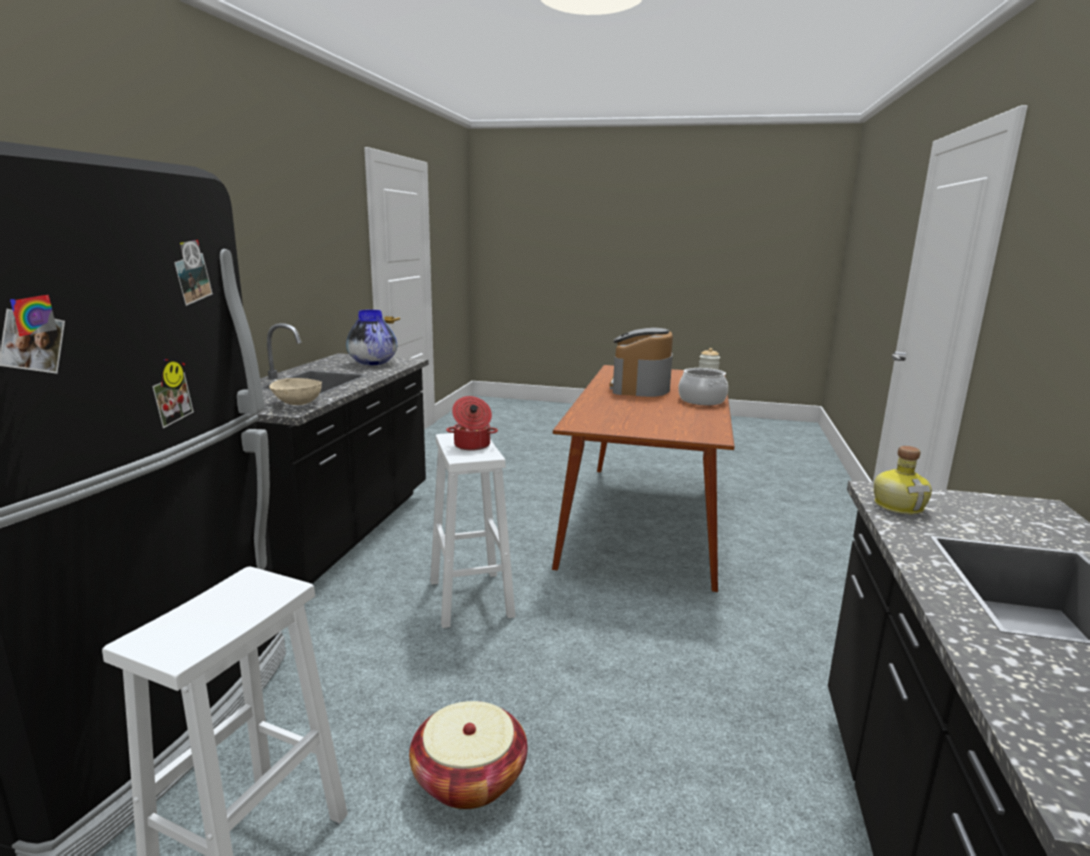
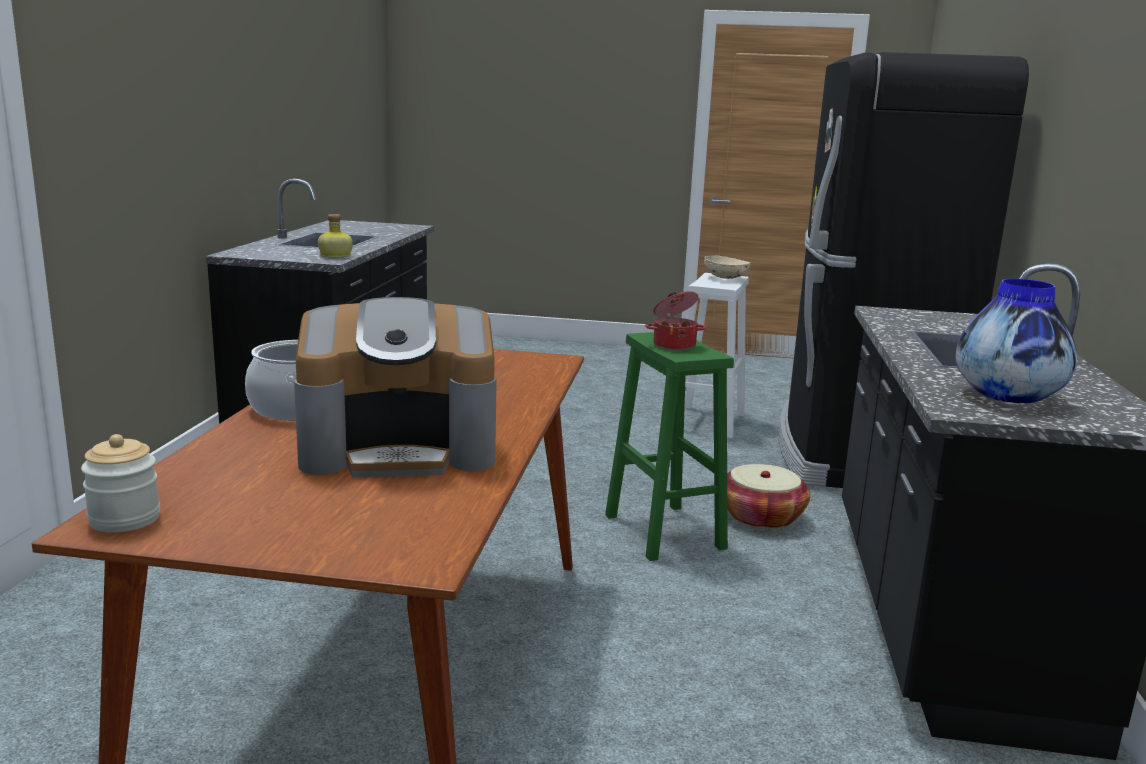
camera: 175 degrees right, 0 degrees up
(297, 403) = (900, 318): beige bowl -> beige bowl (726, 278)
(469, 777) = (605, 438): basket -> basket (761, 517)
(470, 597) = (665, 532): white stool -> green stool
(640, 387) = (400, 449): coffee machine -> coffee machine turned 75 degrees clockwise

